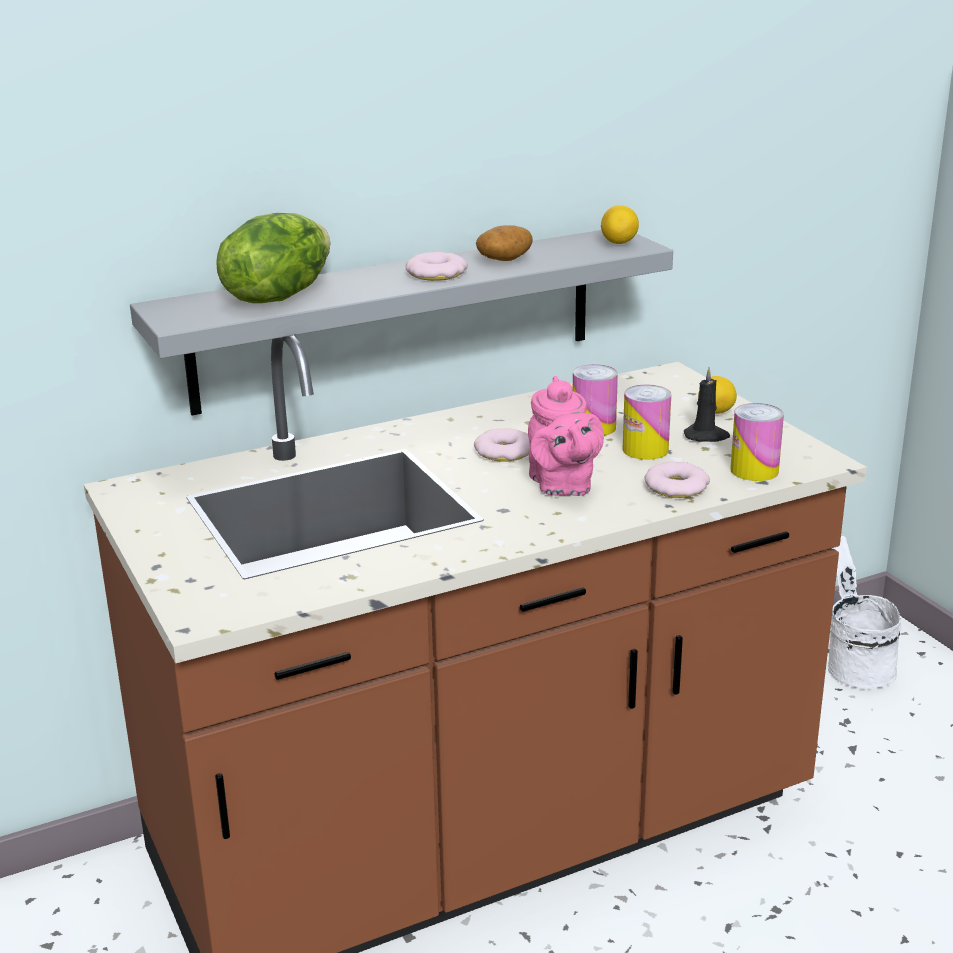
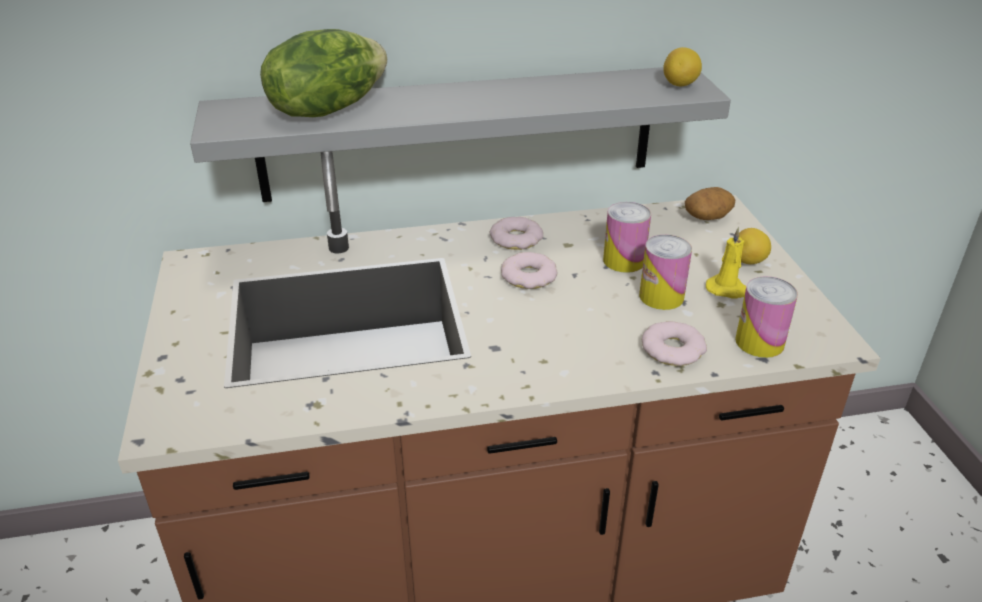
camera: 15 degrees right, 10 degrees up
(436, 273) = (486, 100): donut -> donut (516, 239)
(504, 260) = (559, 92): potato -> potato (707, 217)
(562, 486) = (563, 328): pink teapot -> none
(706, 436) = (728, 289): black candle -> yellow candle
(853, 664) = (861, 465): white bucket -> none

